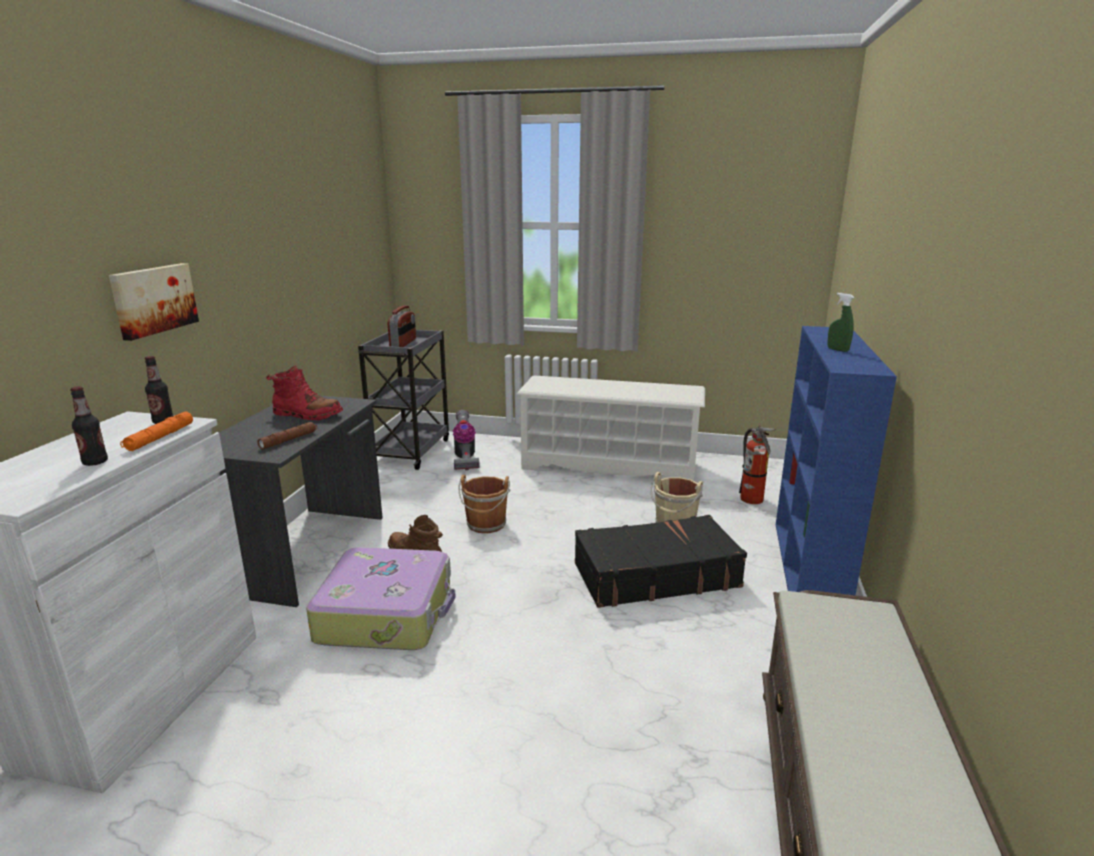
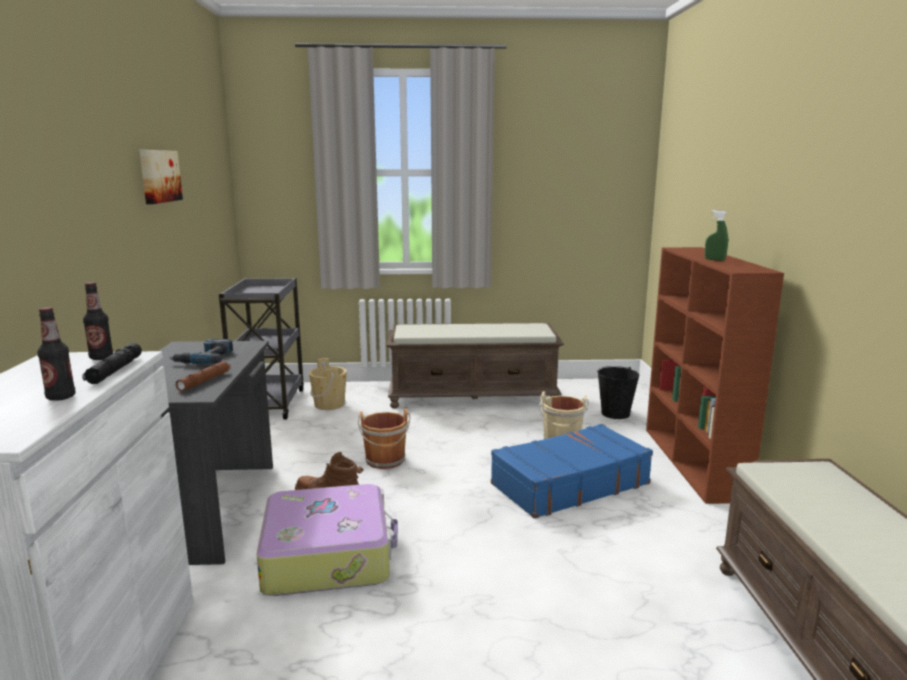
camera: 15 degrees left, 5 degrees down
(153, 299) = (58, 229): picture -> picture (158, 176)
(160, 438) = (115, 371): orange flashlight -> black flashlight
(307, 415) = (205, 358): red boot -> power drill
(403, 343) = (260, 291): radio -> none
(464, 458) = (329, 404): vacuum cleaner -> beige bucket
(609, 465) = (474, 397): white shoe rack -> brown bench
(655, 575) = (569, 484): black suitcase -> blue suitcase
(752, 501) = (615, 413): fire extinguisher -> black bucket
(808, 570) = (694, 463): blue bookcase -> brown bookcase

